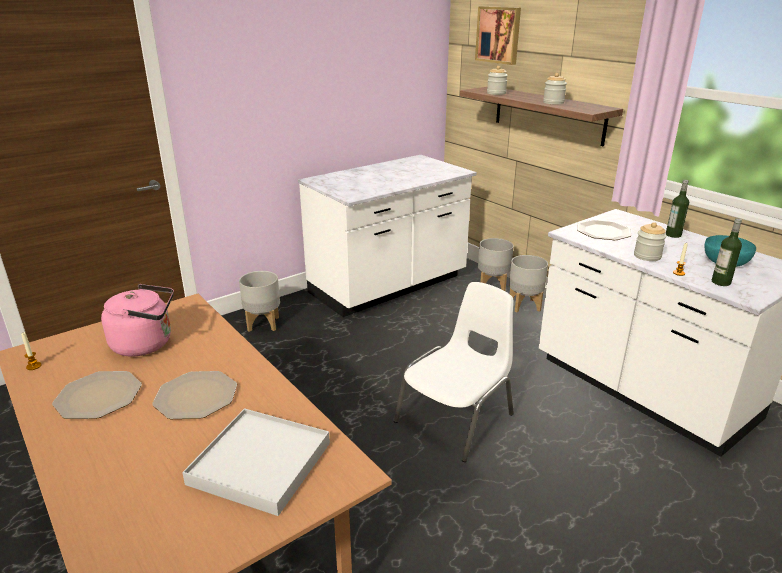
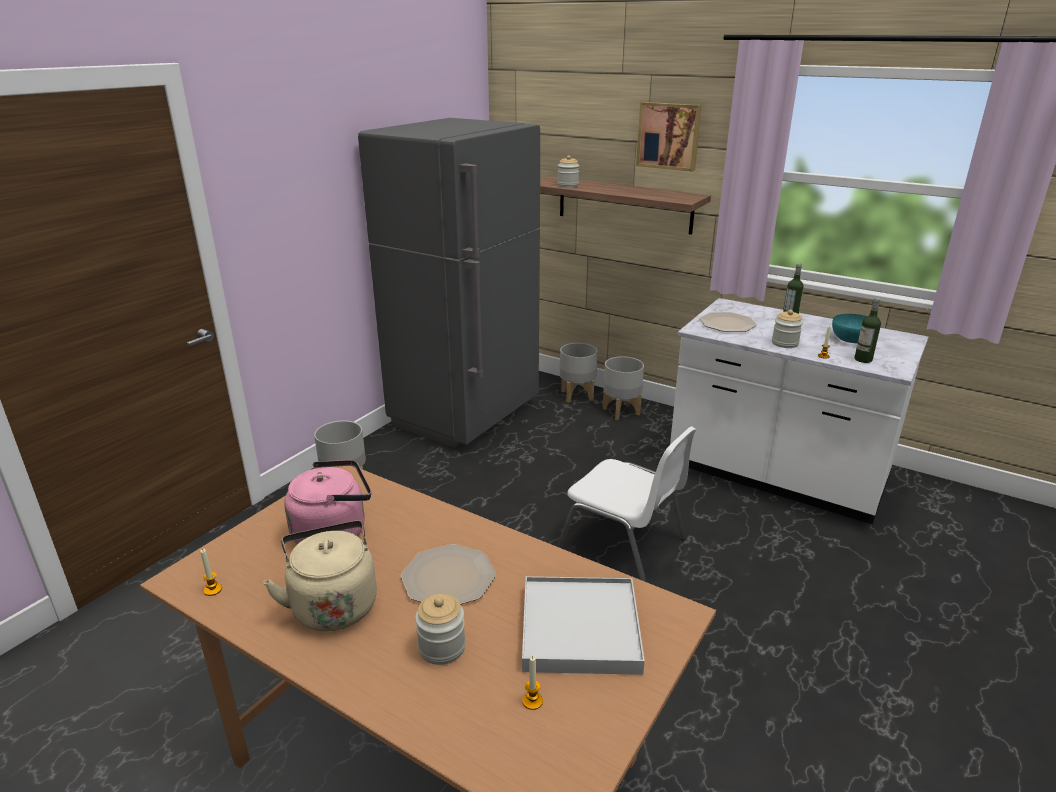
camera: 20 degrees left, 0 degrees up
(99, 396) = (333, 604): plate -> beige kettle
(172, 510) = (532, 701): none -> candle
(389, 286) = (466, 415): white counter -> grey fridge
(457, 418) = (624, 544): white chair -> white chair turned 105 degrees clockwise
(499, 35) = (556, 120): picture -> picture (669, 136)
(553, 102) = (639, 193): jar -> jar (442, 647)

